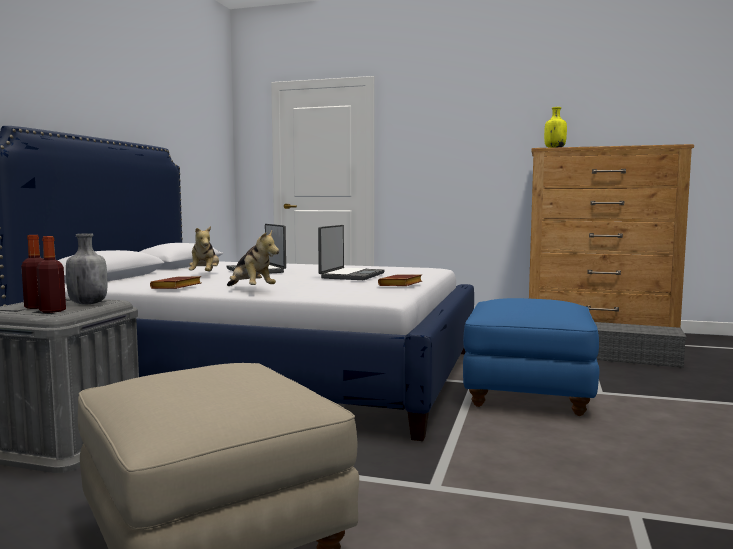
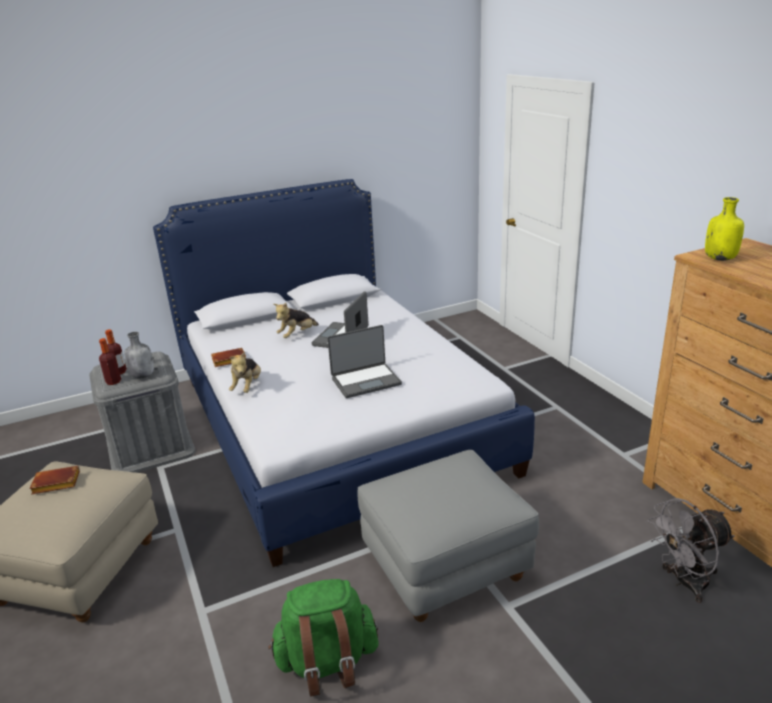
camera: 50 degrees right, 20 degrees up
(401, 285) = (343, 423): brown book -> brown book (55, 484)
(527, 393) = (445, 566): blue ottoman -> grey ottoman
(590, 455) = (327, 662): none -> green backpack
(632, 357) = (684, 582): grey storage box -> grey fan

